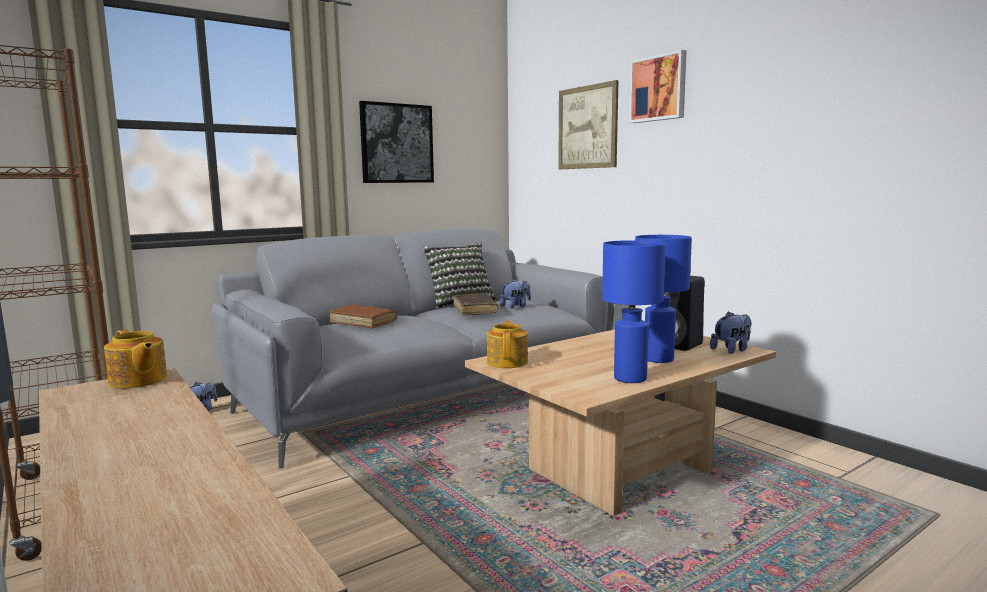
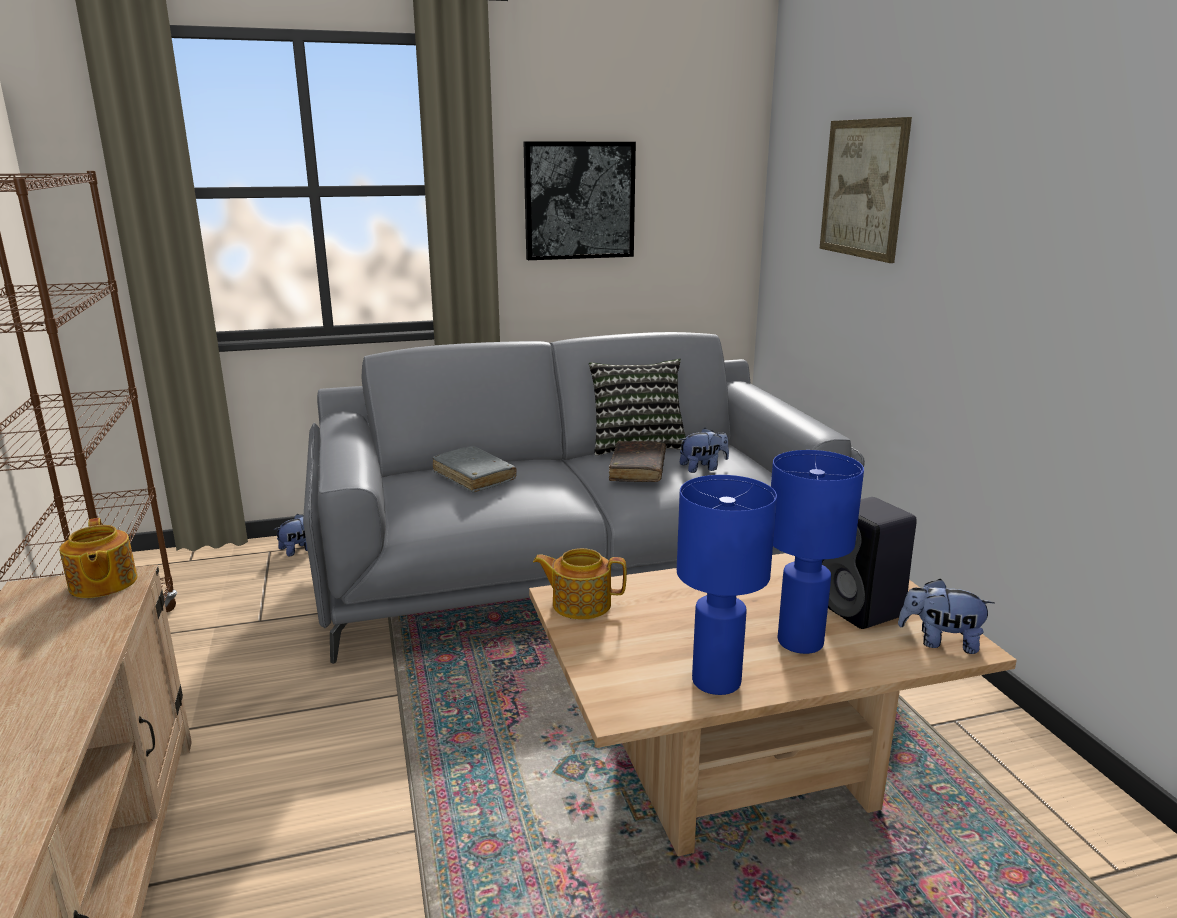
camera: 20 degrees right, 10 degrees up
(363, 323) = (474, 477): brown book -> grey book
(508, 362) = (580, 604): teapot -> teapot turned 105 degrees counterclockwise
(659, 88) = (966, 142): picture -> none
(731, 350) = (940, 642): plush toy -> plush toy turned 150 degrees counterclockwise

